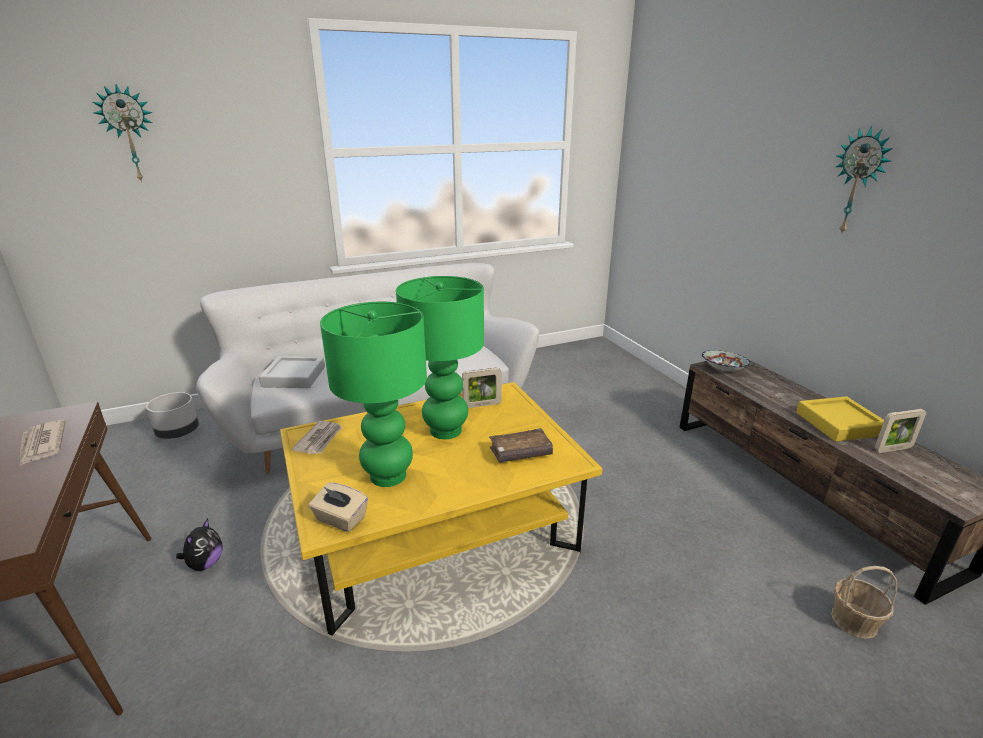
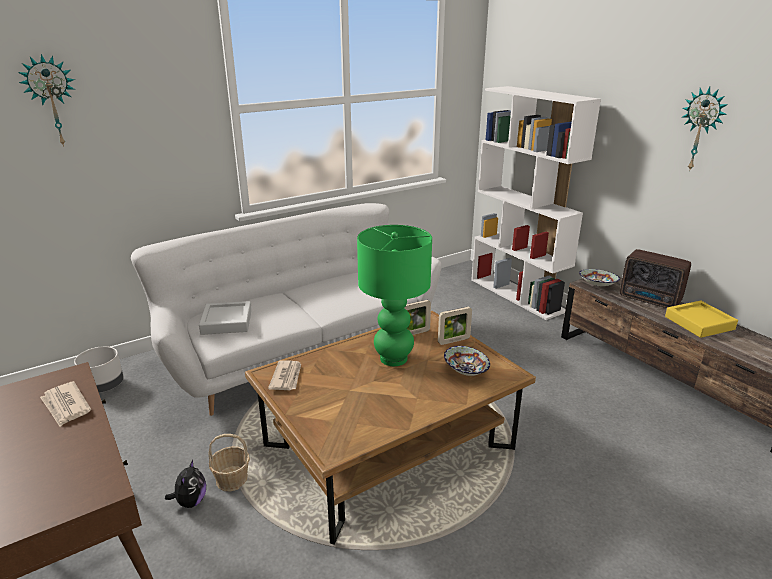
camera: 10 degrees left, 0 degrees up
(340, 519) = (342, 442): beige tissue box -> none
(387, 476) = (363, 402): green table lamp -> none
(437, 531) = (389, 447): yellow coffee table -> brown coffee table
(520, 453) = (465, 371): brown book -> bowl
(643, 377) = (517, 295): none -> white bookcase
(784, 391) = (650, 300): none -> radio
(853, 621) = (733, 475): basket -> basket (232, 479)
(893, 449) = (743, 339): picture frame -> picture frame (453, 341)

